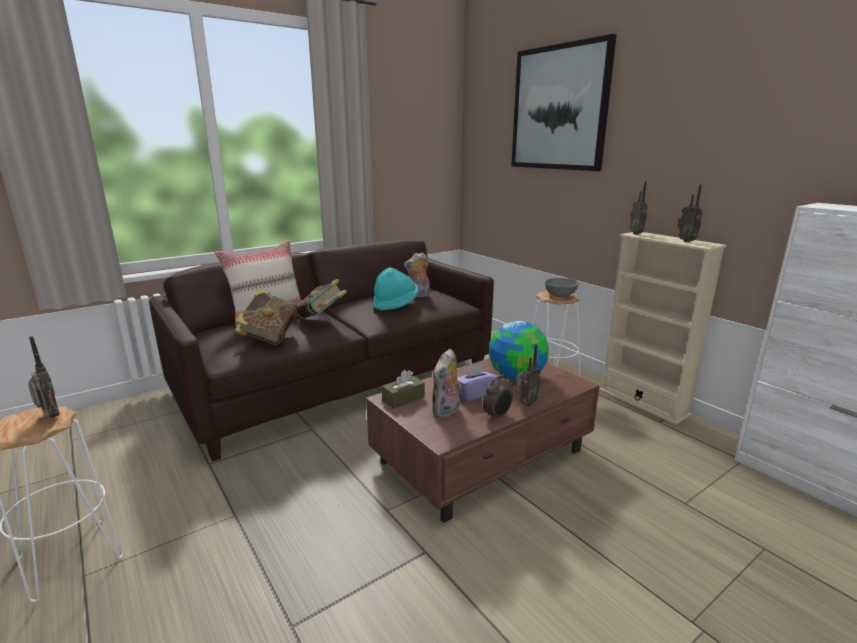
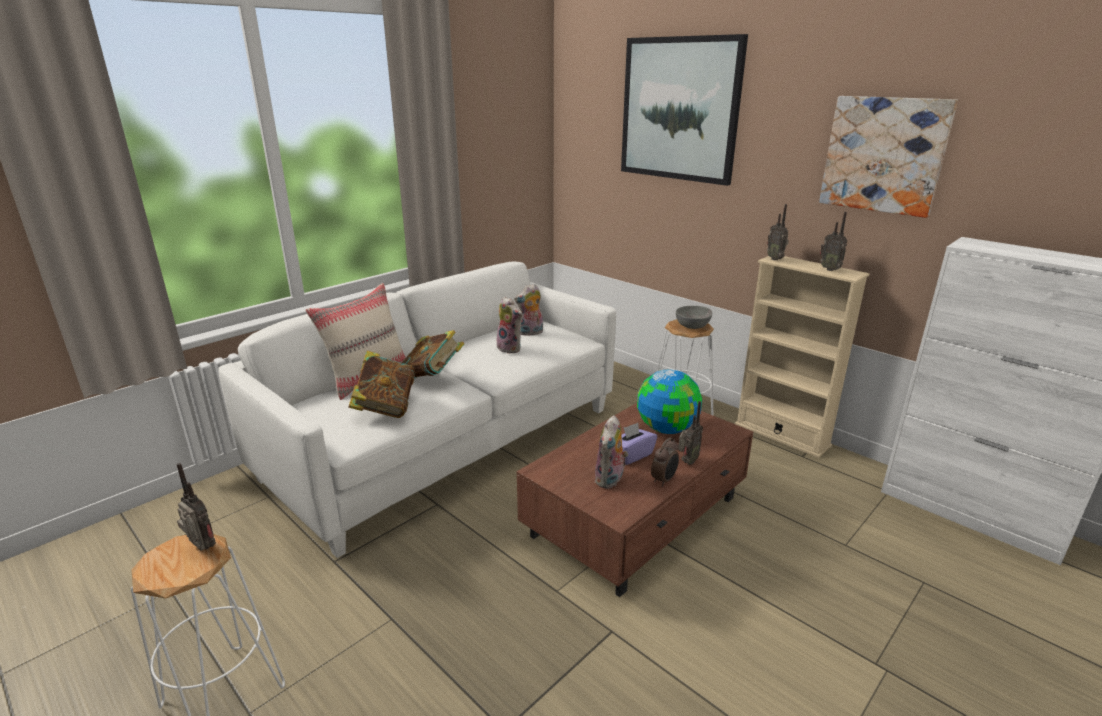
camera: 10 degrees left, 5 degrees up
(340, 384) = (448, 442): brown sofa -> white sofa
(395, 304) = (511, 348): turquoise hat -> plush toy
(403, 399) = (558, 469): brown tissue box -> none
(739, 130) = (884, 155): none -> picture

